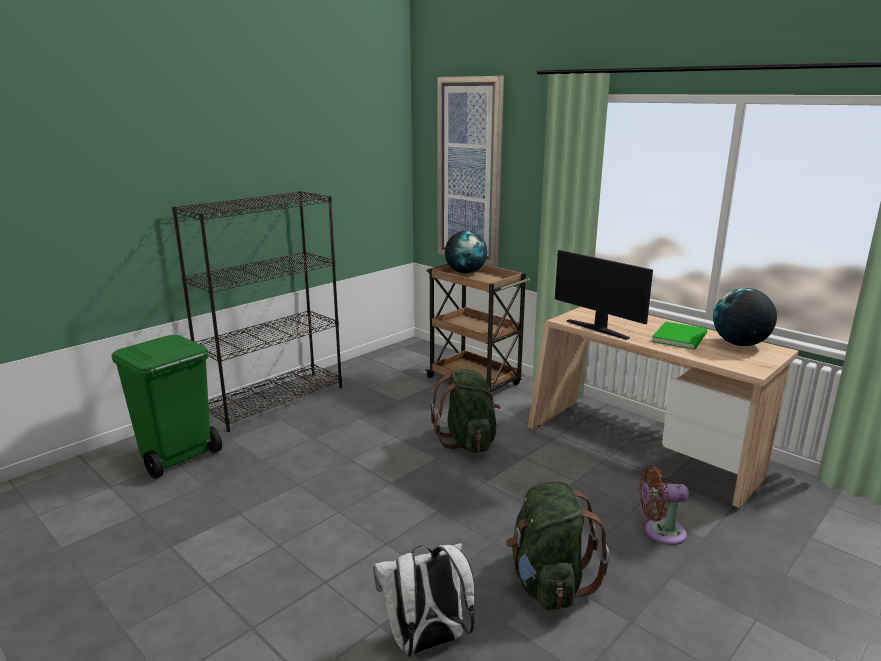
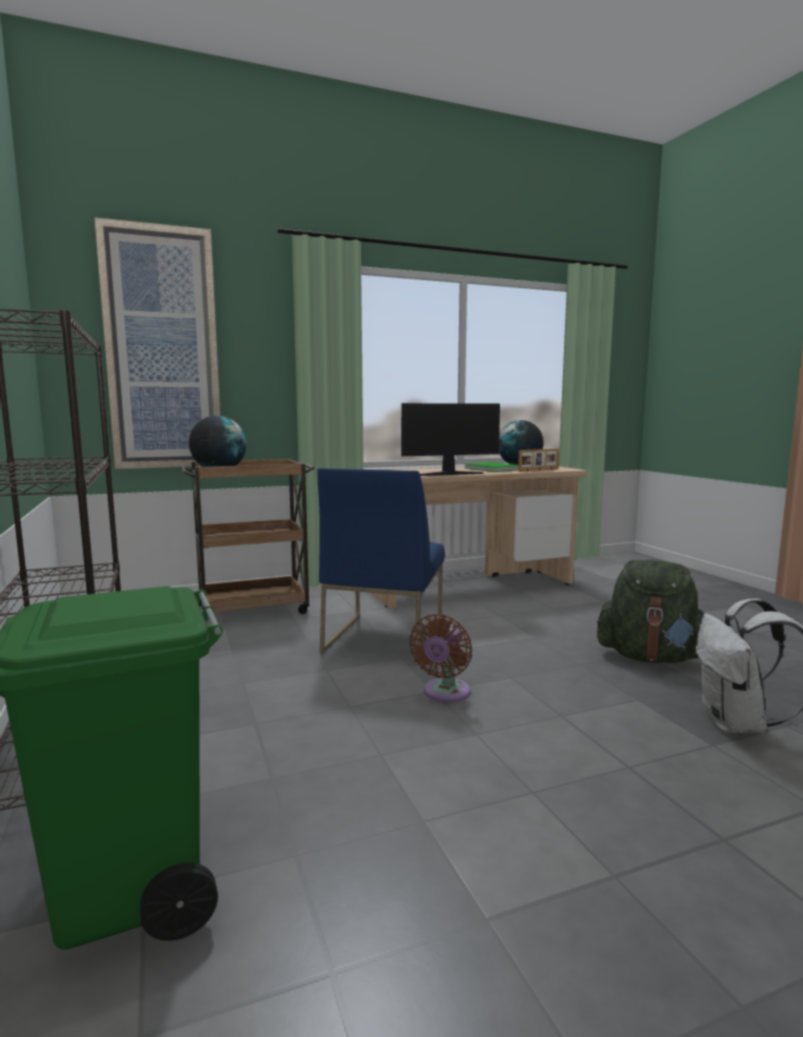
camera: 65 degrees left, 10 degrees down
(468, 441) = (383, 638): green backpack -> blue chair
(660, 532) = (590, 609): brown fan -> brown fan (444, 693)
(706, 357) = (539, 470): none -> picture frame

